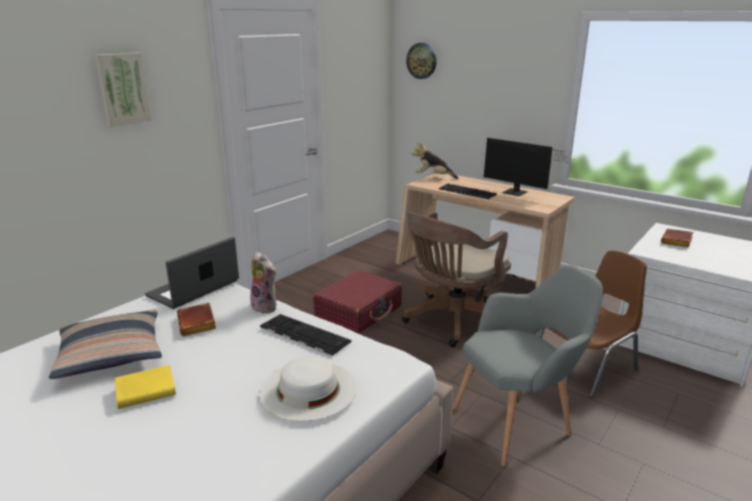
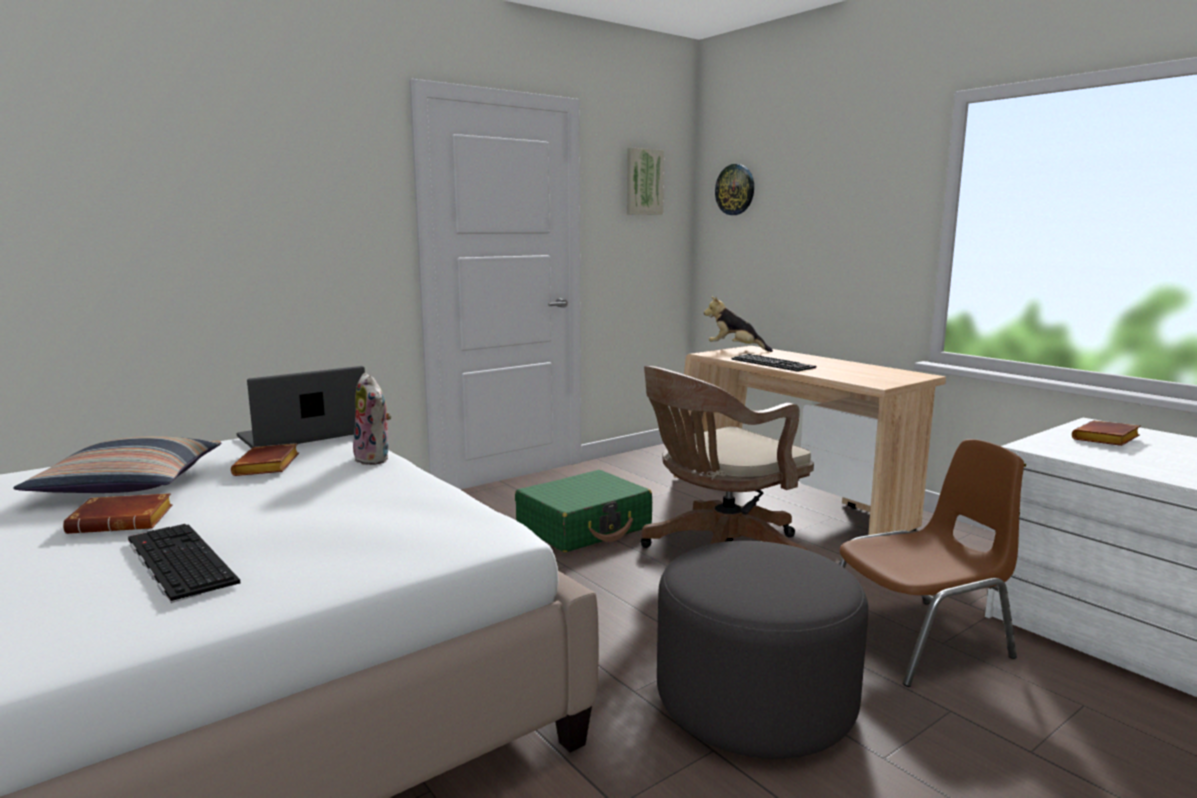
camera: 15 degrees right, 10 degrees down
(122, 88) = (278, 182): picture -> picture (643, 182)
(147, 390) = (125, 521): yellow book -> brown book
(303, 334) = (389, 489): keyboard -> keyboard (177, 561)
(308, 389) = (327, 543): white hat -> none
(359, 312) = (584, 527): red suitcase -> green suitcase
(517, 193) = (852, 368): monitor -> none
(519, 422) = (755, 702): grey armchair -> grey ottoman

